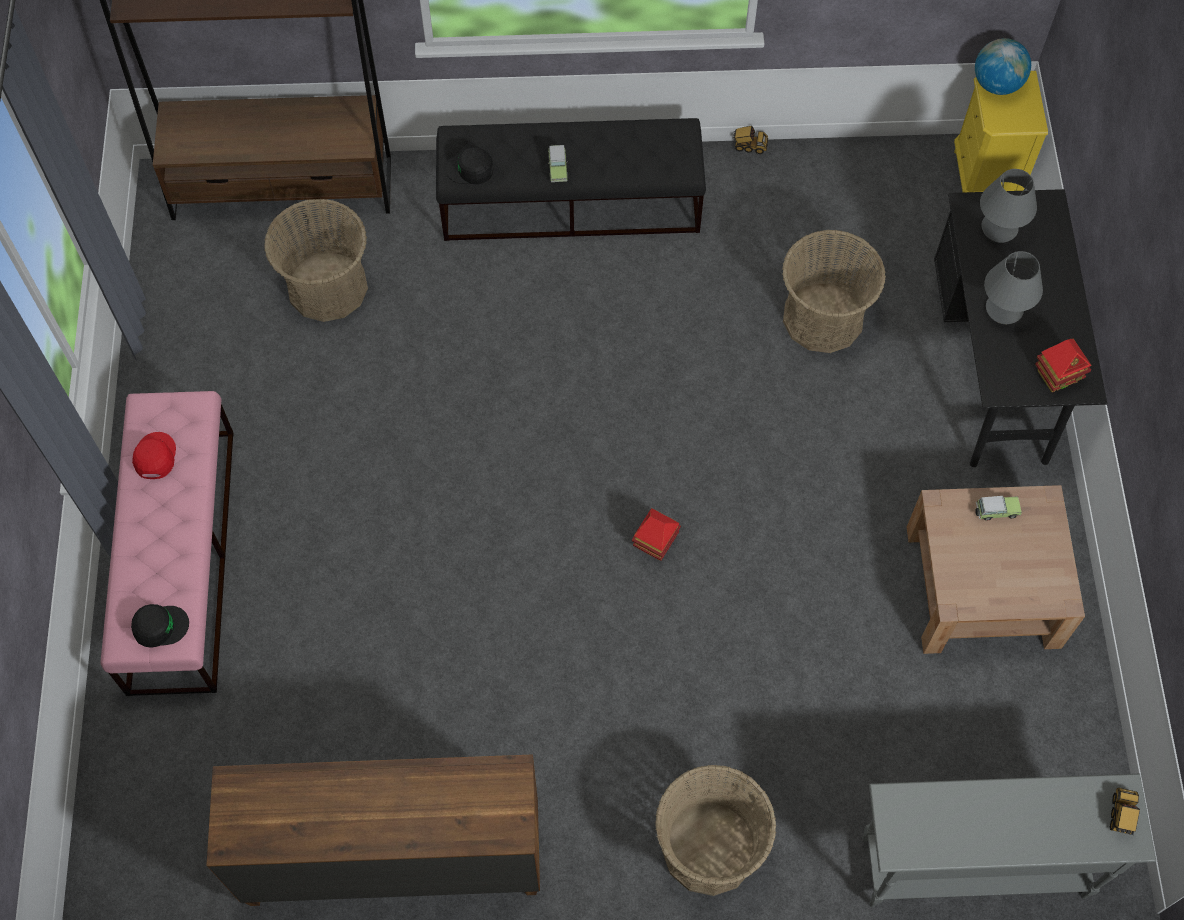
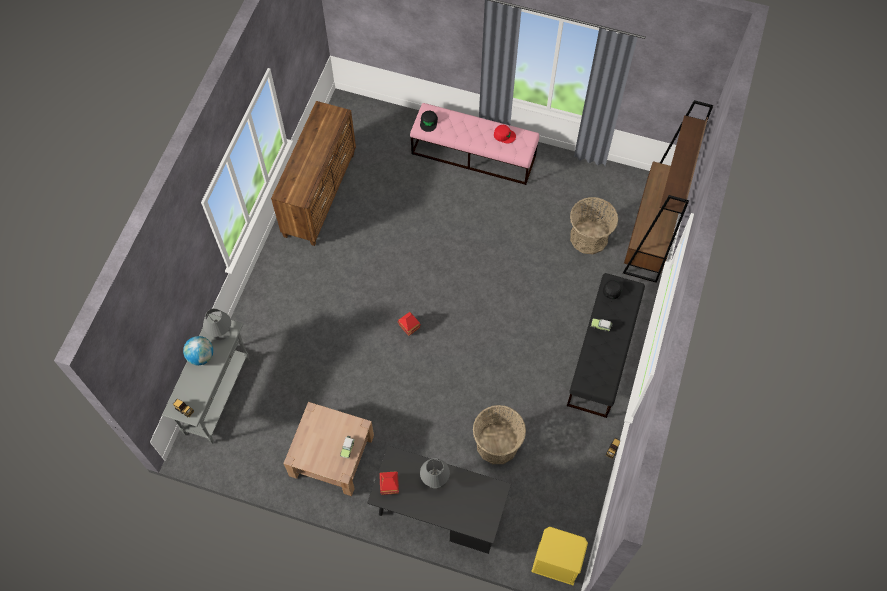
camera: 110 degrees right, 0 degrees up
(708, 848) = (272, 302): basket -> none
(996, 84) = (576, 546): globe -> globe (201, 356)
(998, 228) = (481, 498): grey table lamp -> grey table lamp (221, 332)

